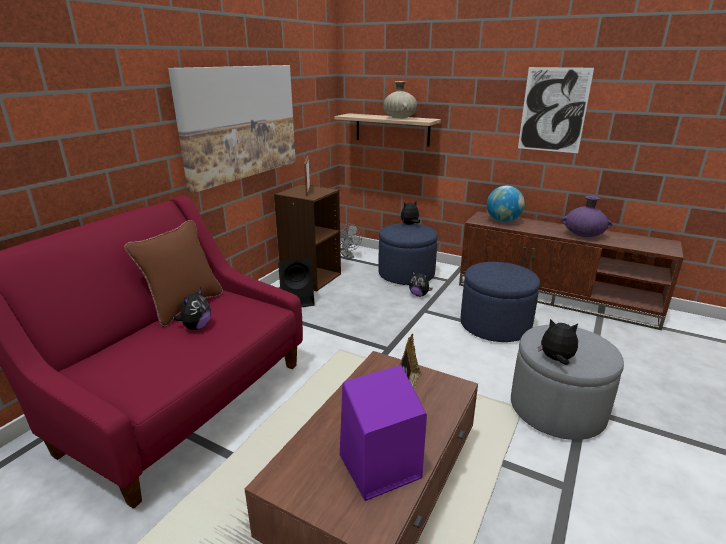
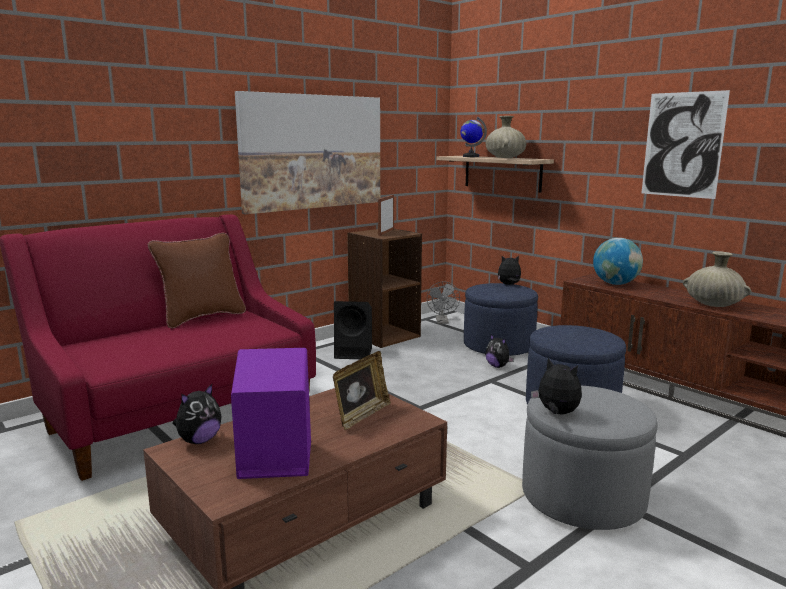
camera: 20 degrees right, 10 degrees down
(196, 327) = (197, 332): plush toy -> plush toy (199, 440)
(365, 116) = (470, 156): none -> globe
(583, 235) = (713, 305): purple vase -> beige vase

